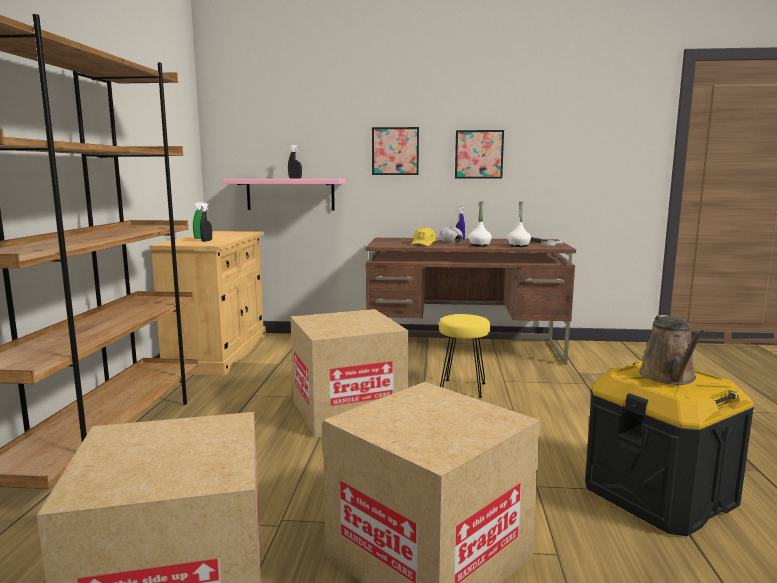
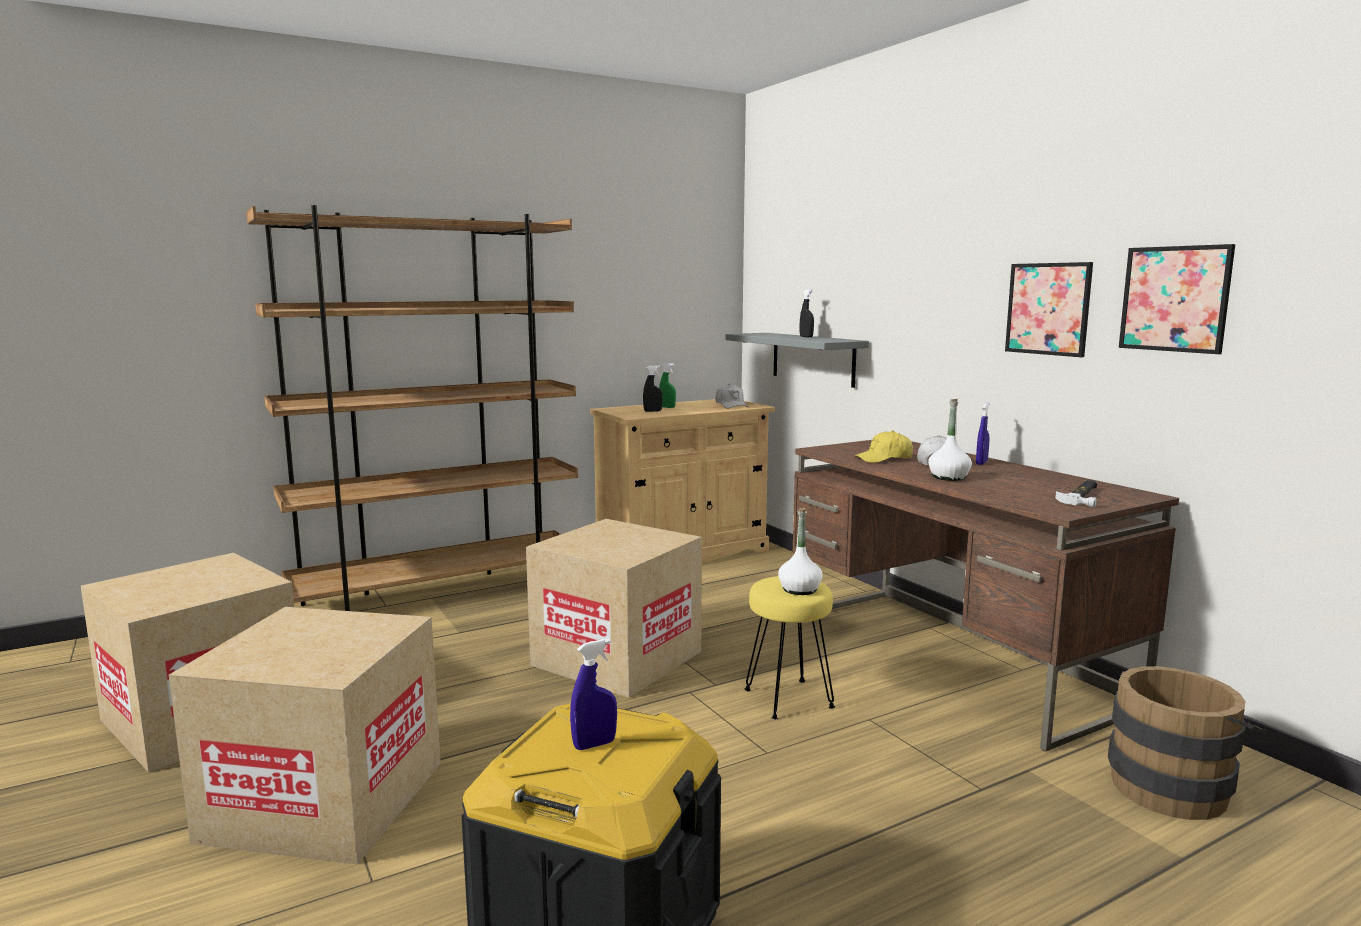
camera: 55 degrees right, 0 degrees up
(236, 233) = (731, 405): none -> white cap
(290, 194) = (813, 358): pink shelf -> grey shelf
(395, 151) = (929, 300): picture -> picture (1174, 299)
(519, 246) = (1004, 492): white bottle -> white bottle (799, 589)
(608, 358) = (1174, 785): none -> brown bucket
(669, 377) = (594, 744): brown watering can -> blue spray bottle

